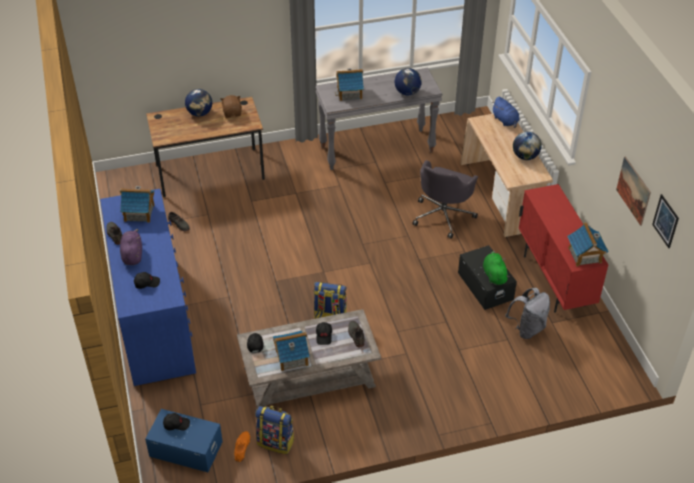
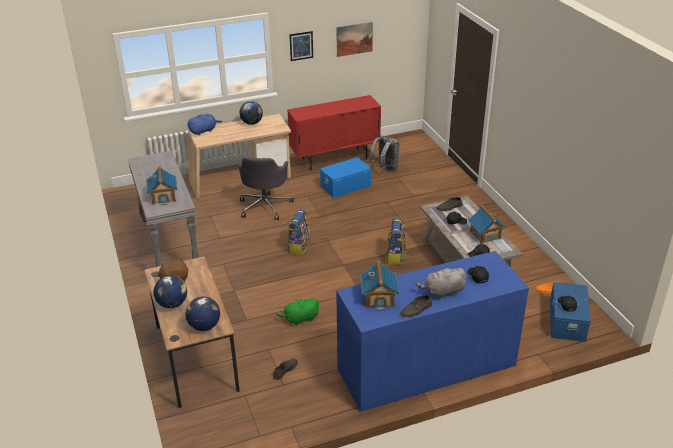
camera: 95 degrees left, 10 degrees down
(132, 255) = (442, 292): purple plush toy -> grey plush toy
(276, 442) = (536, 273): backpack -> backpack (298, 247)
(407, 92) = (167, 166): globe -> globe (204, 326)
(443, 215) = (265, 206): grey office chair -> grey office chair turned 75 degrees clockwise
(486, 285) = (345, 185): black storage box -> blue storage box
(494, 275) = (353, 165): green plush toy -> green plush toy (300, 319)
(585, 255) = (363, 101): toy house -> none
(665, 221) = (393, 23): picture -> picture (301, 46)

